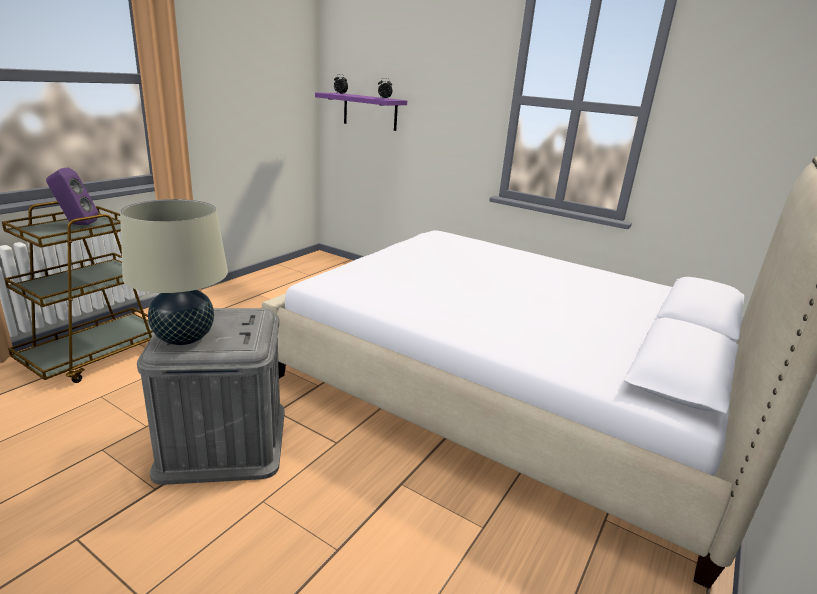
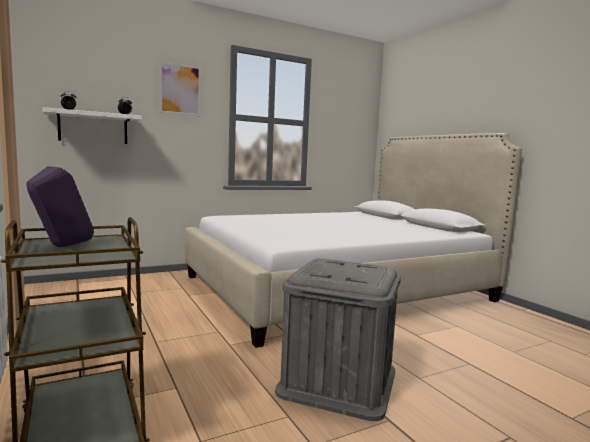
camera: 60 degrees left, 15 degrees down
(184, 338) = (359, 277): beige table lamp -> none
(370, 111) = (93, 128): purple shelf -> white shelf
(454, 63) = (180, 89): none -> picture

